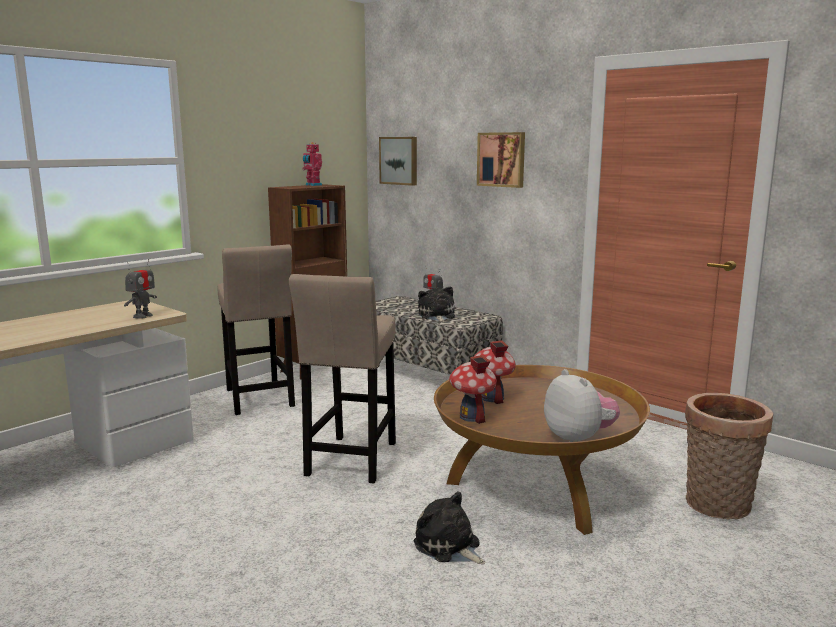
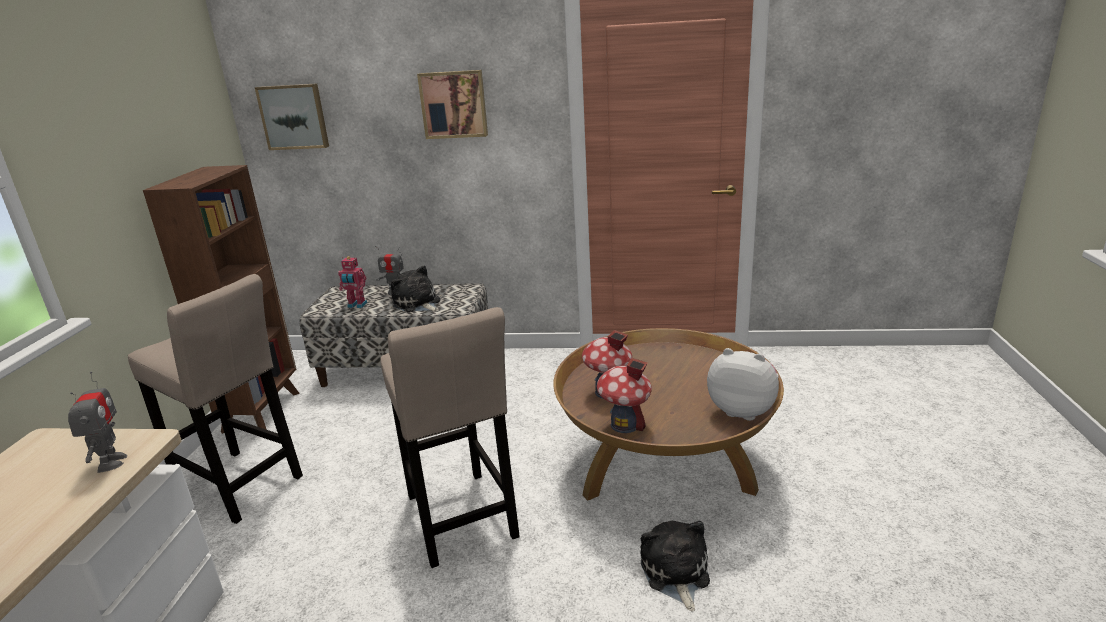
camera: 35 degrees left, 10 degrees up
(312, 185) = (200, 172): toy robot -> toy robot (356, 305)
(449, 546) = (675, 573): plush toy -> plush toy turned 75 degrees clockwise
(717, 507) = (803, 417): basket -> none

